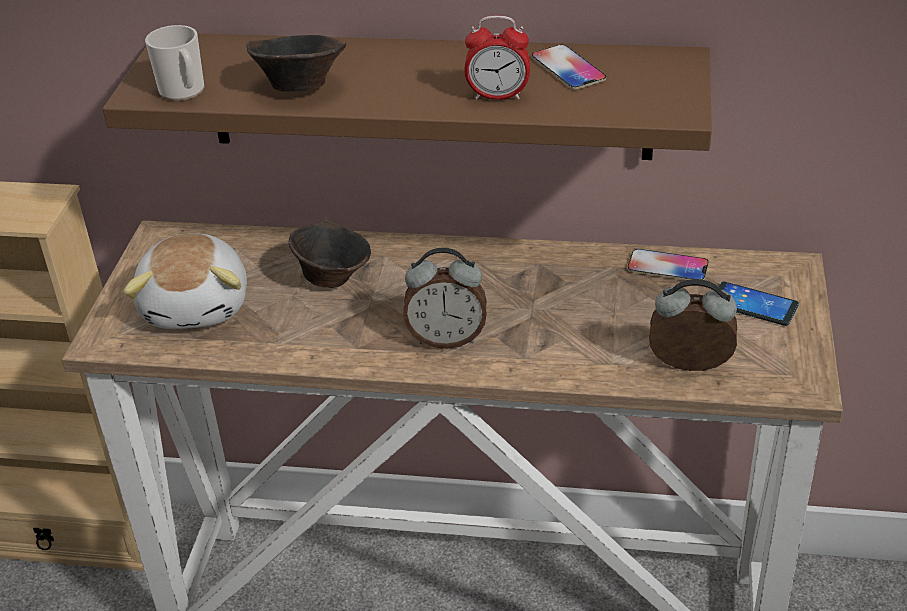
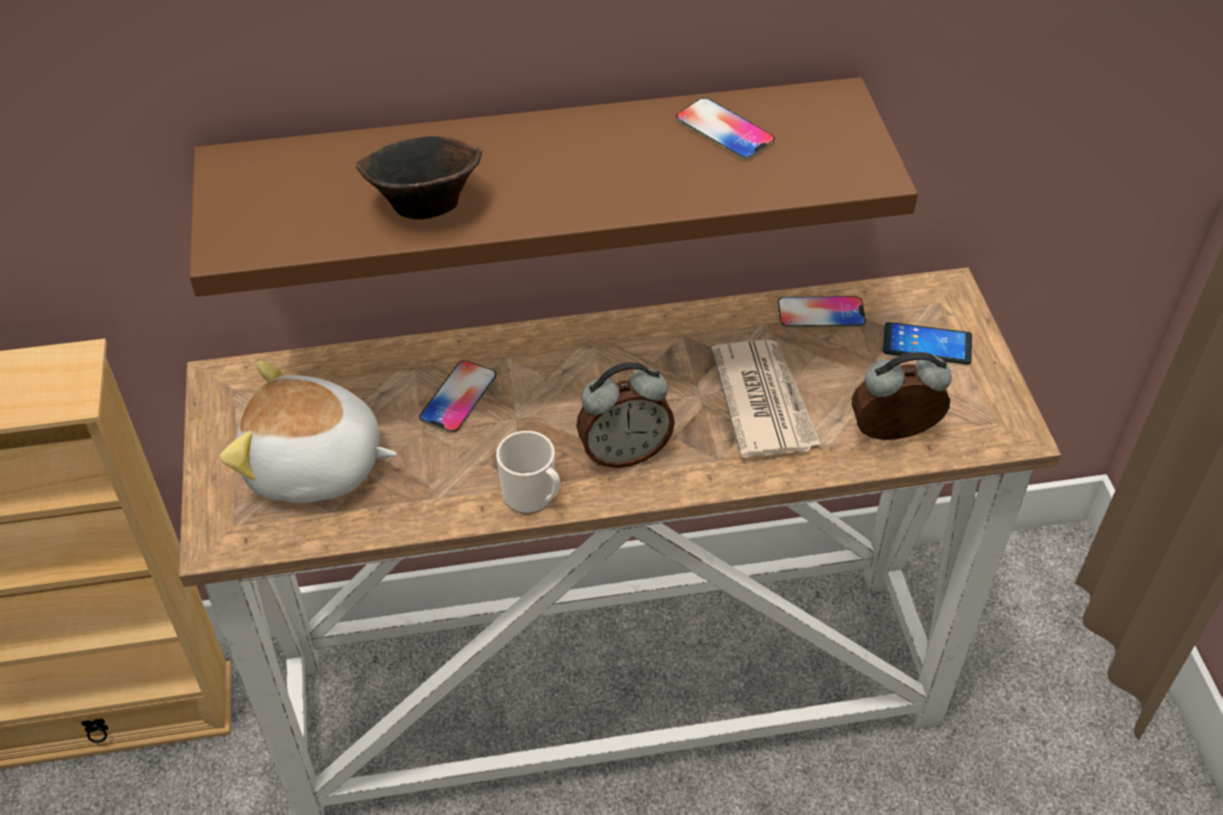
camera: 20 degrees left, 10 degrees up
(184, 92) = (283, 235): mug -> mug (533, 497)
(198, 305) = (315, 467): plush toy -> plush toy turned 120 degrees clockwise
(332, 277) = (458, 397): brown bowl -> phone
(498, 96) = (665, 182): alarm clock -> none
(584, 322) = (763, 401): none -> newspaper

